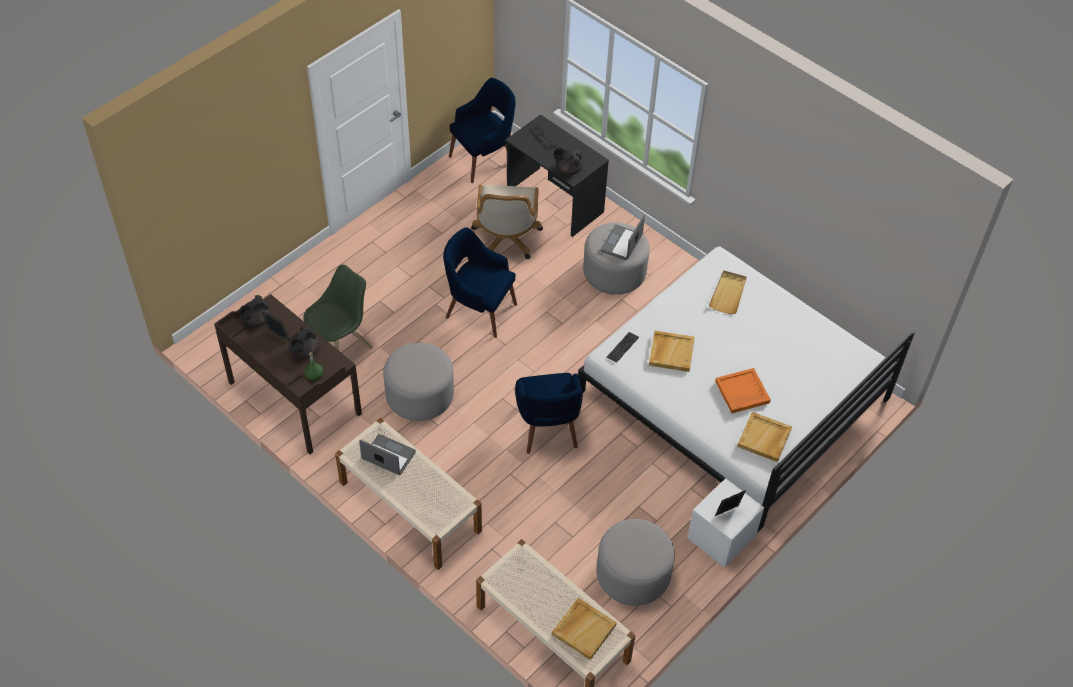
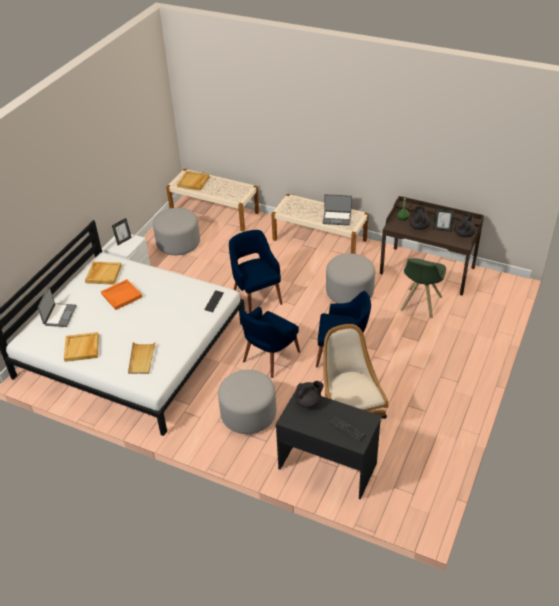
camera: 165 degrees right, 10 degrees down
(483, 159) = (417, 491): blue armchair -> blue armchair (270, 357)
(622, 243) = (241, 387): laptop -> laptop (59, 315)
(671, 352) = (178, 308): beige tray -> beige tray (82, 348)

